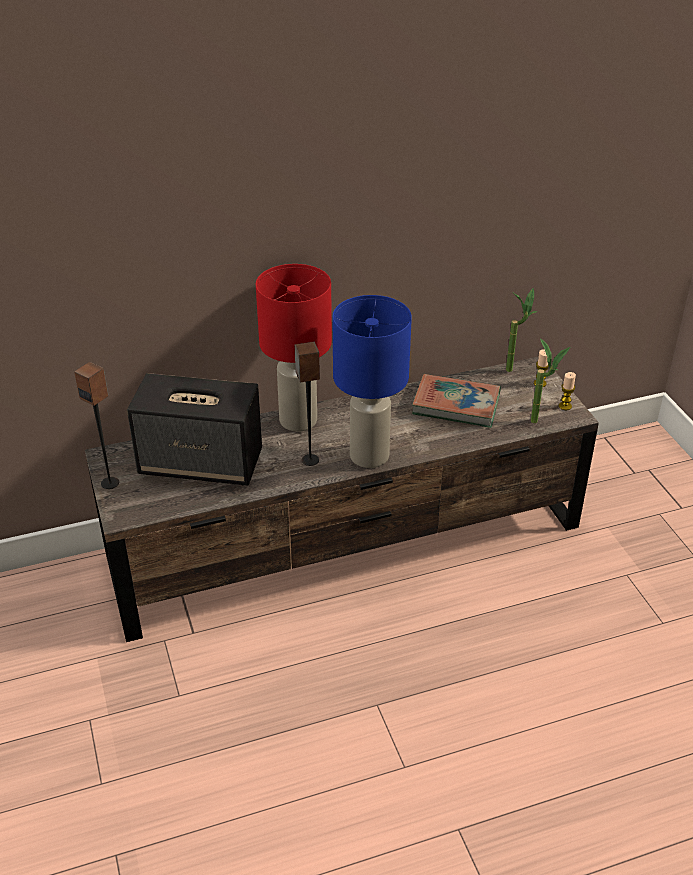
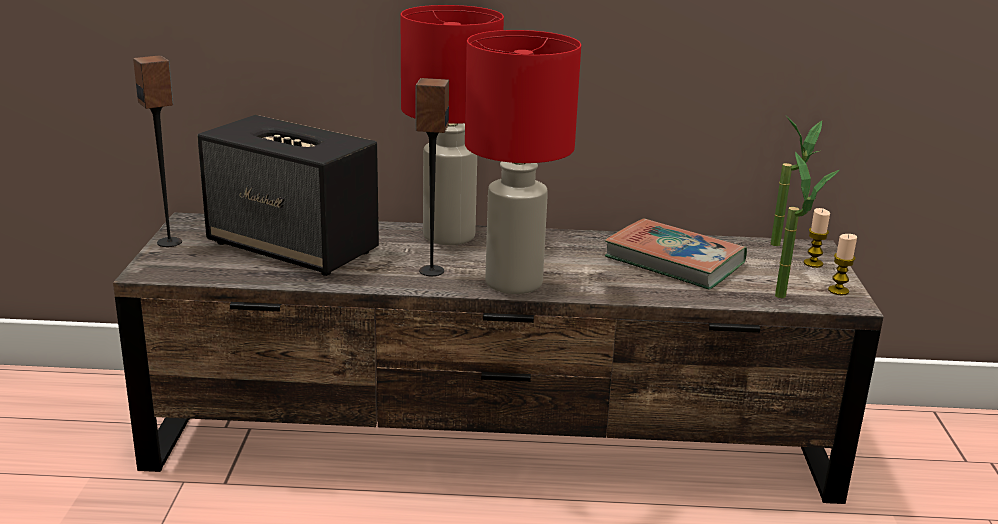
camera: 20 degrees right, 15 degrees down
(368, 455) = (513, 282): blue table lamp -> red table lamp

